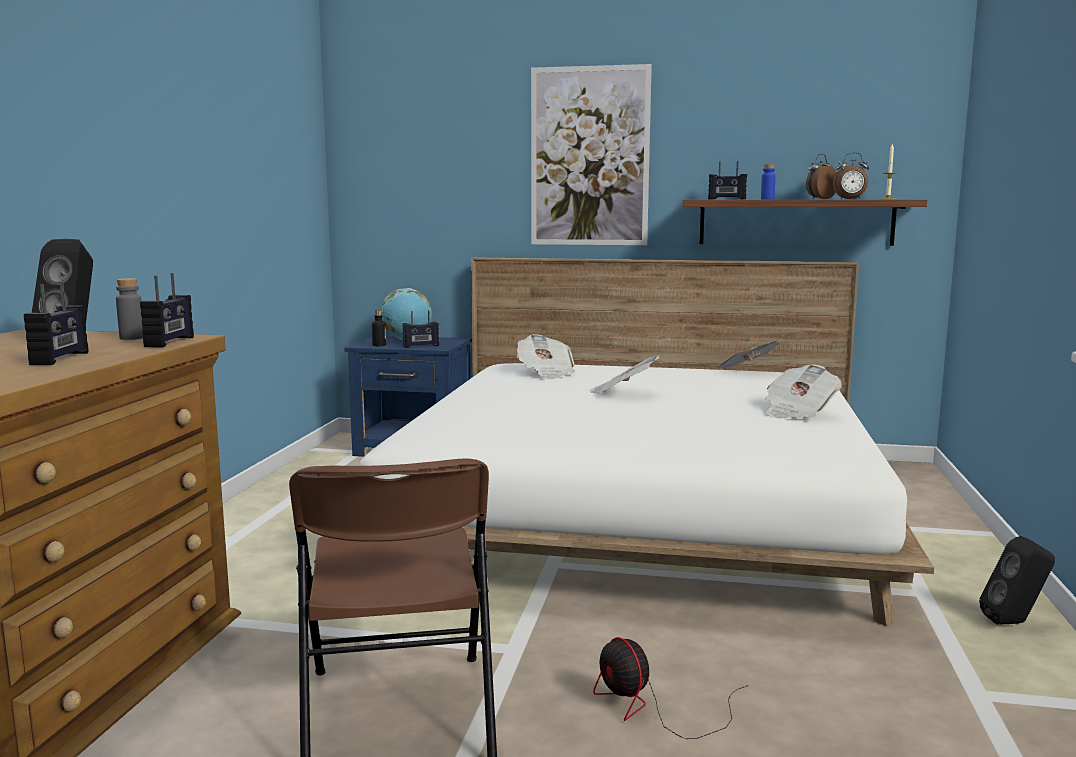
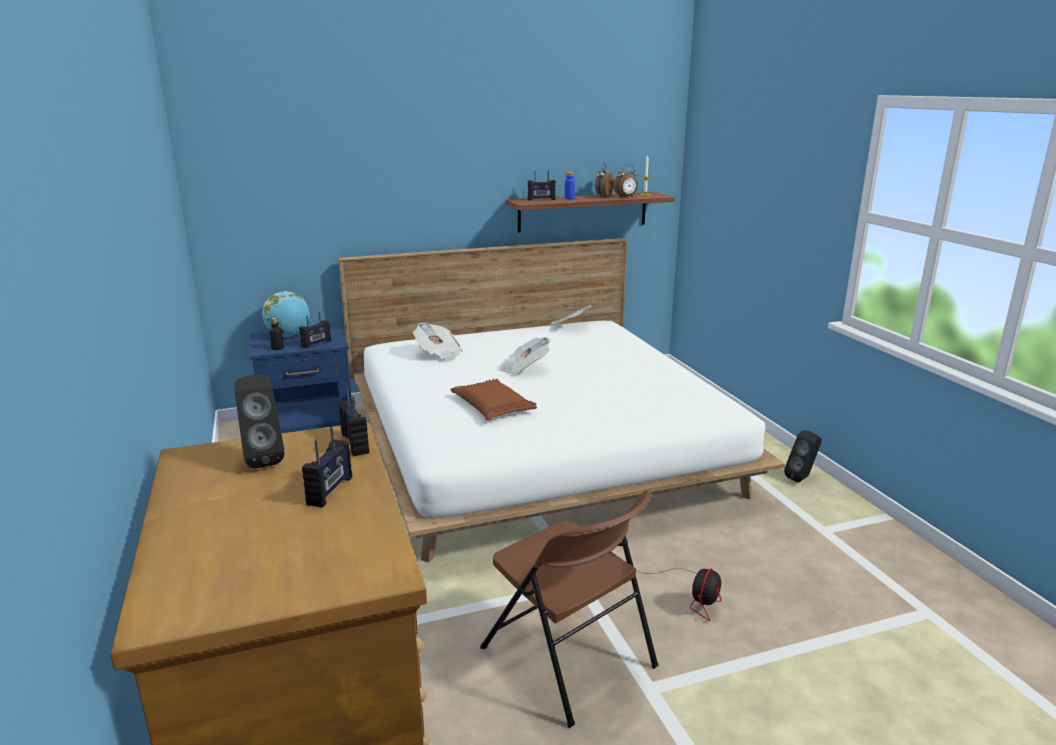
camera: 30 degrees left, 10 degrees up
(61, 358) = (331, 491): radio -> radio turned 45 degrees clockwise
(132, 338) = (307, 444): grey bottle -> none
(529, 414) = (492, 405): none -> brown pillow
(589, 157) = (430, 167): picture -> none
(653, 708) = (695, 596): fan -> fan turned 90 degrees counterclockwise
(798, 412) = (650, 366): newspaper -> none

